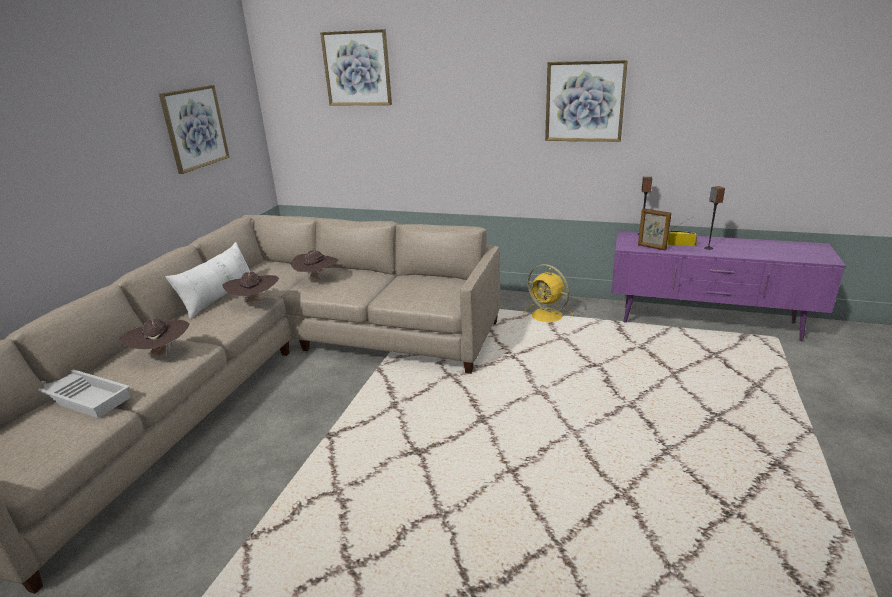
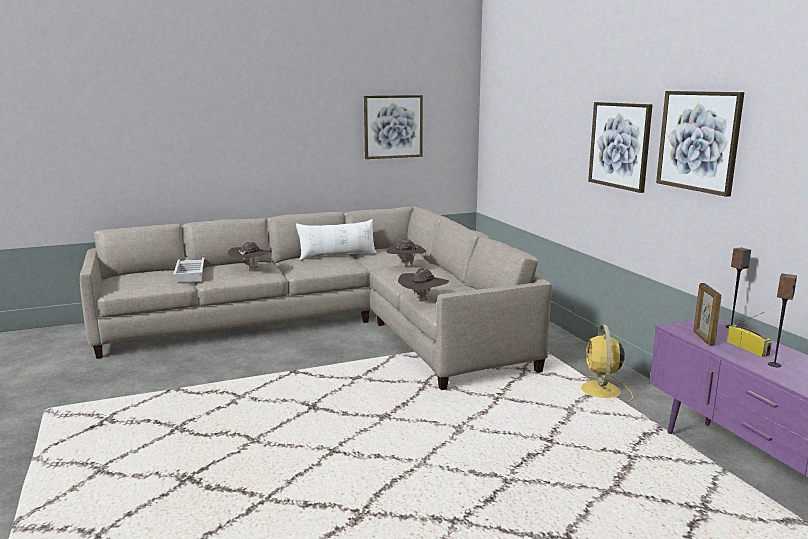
camera: 50 degrees right, 10 degrees down
(255, 302) = (344, 265): brown hat -> brown hat (423, 300)
(357, 68) = (534, 90): picture -> picture (620, 145)

